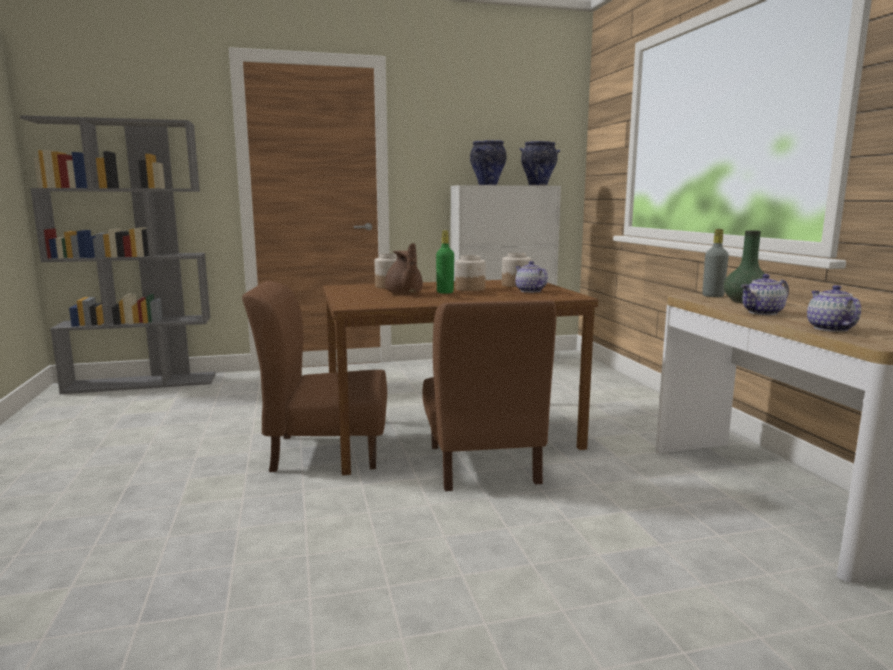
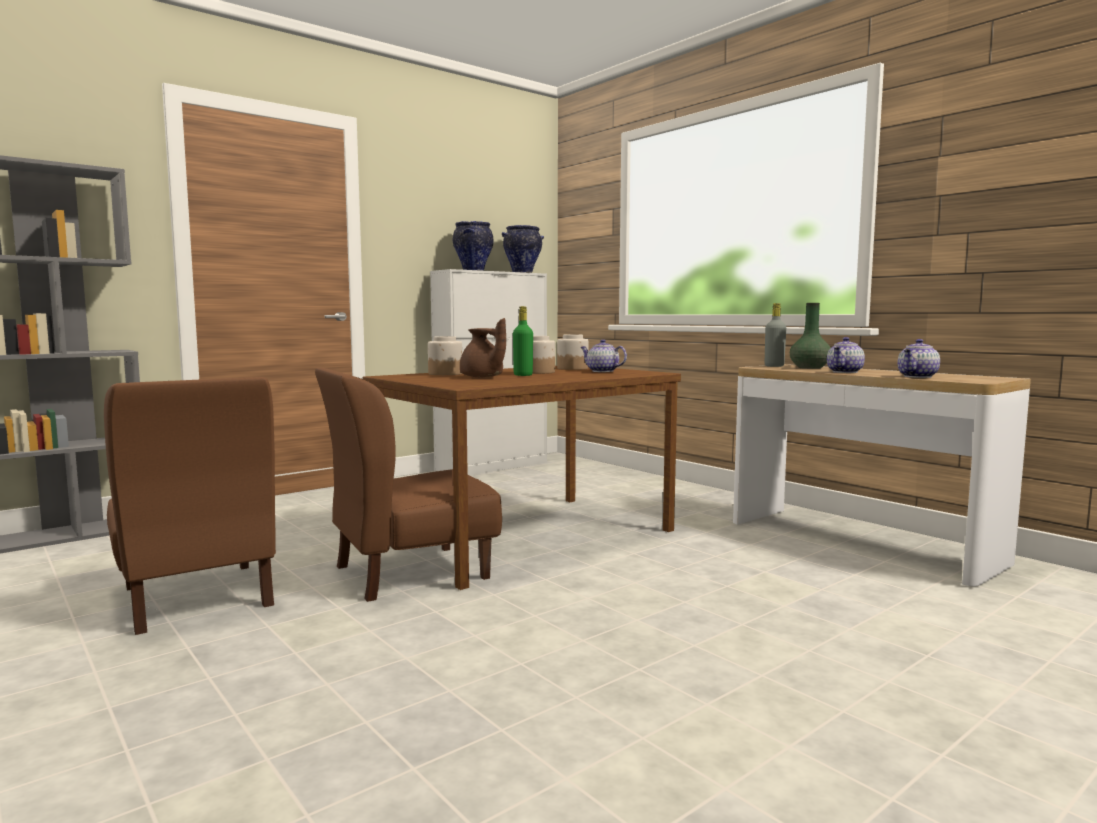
camera: 25 degrees left, 5 degrees down
(482, 464) = (595, 557): brown chair -> brown chair (197, 597)
(829, 329) = (918, 377): teapot -> teapot turned 105 degrees counterclockwise

